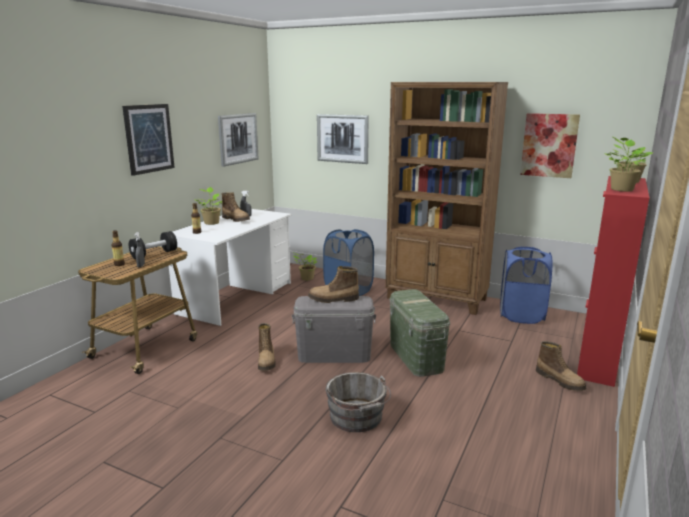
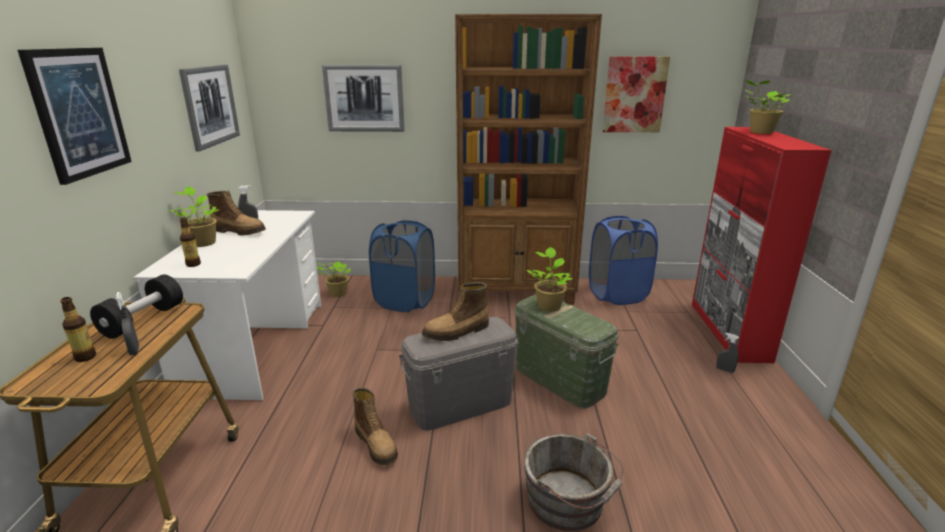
camera: 25 degrees left, 5 degrees up
(560, 381) = (724, 370): boot -> grey spray bottle
(621, 189) = (782, 142): potted plant -> potted plant (548, 306)

